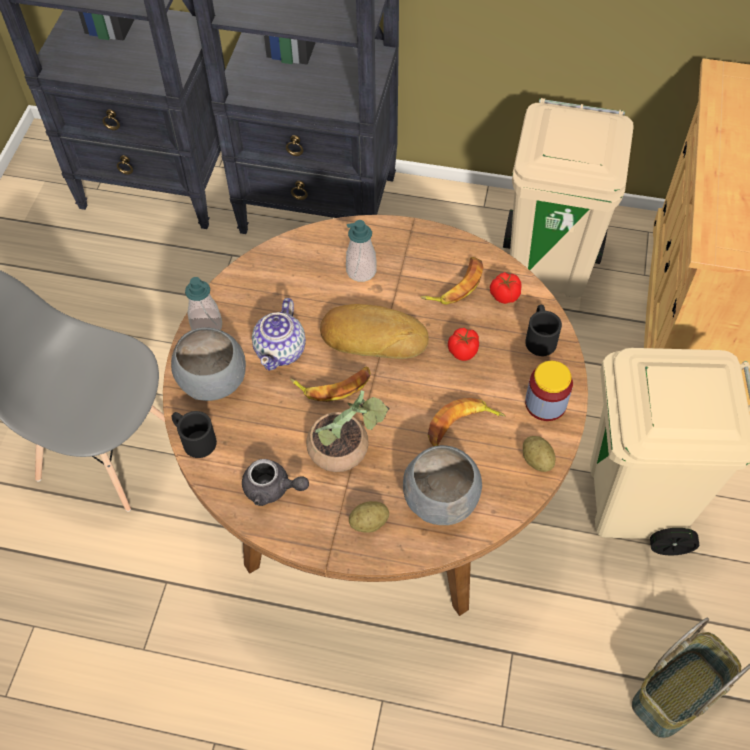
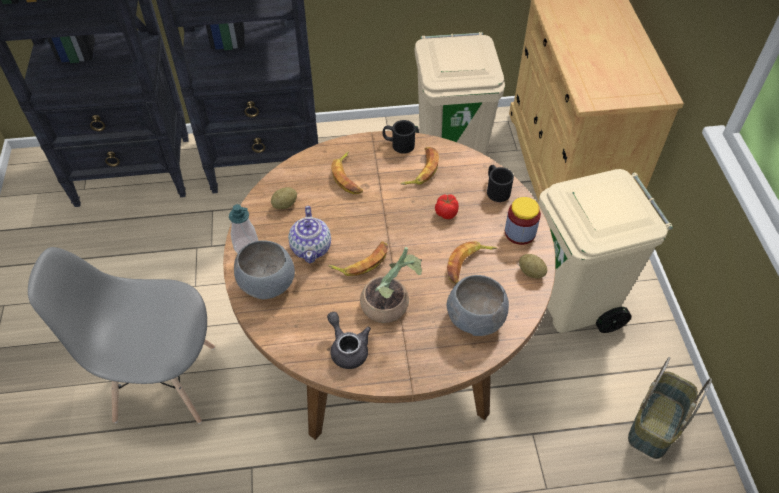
camera: 20 degrees left, 5 degrees down
(194, 439) = (270, 330): black mug -> black mug (398, 144)
(272, 489) = (347, 348): grey teapot -> grey teapot turned 120 degrees counterclockwise
(361, 271) = (348, 177): soap dispenser -> banana
(369, 523) = (430, 351): potato -> potato (285, 204)
(373, 336) = (377, 219): bread -> none
(504, 295) = (458, 168): tomato -> none

